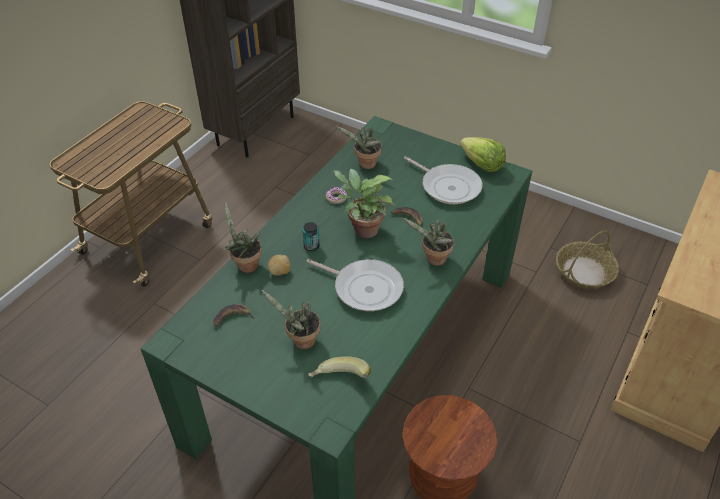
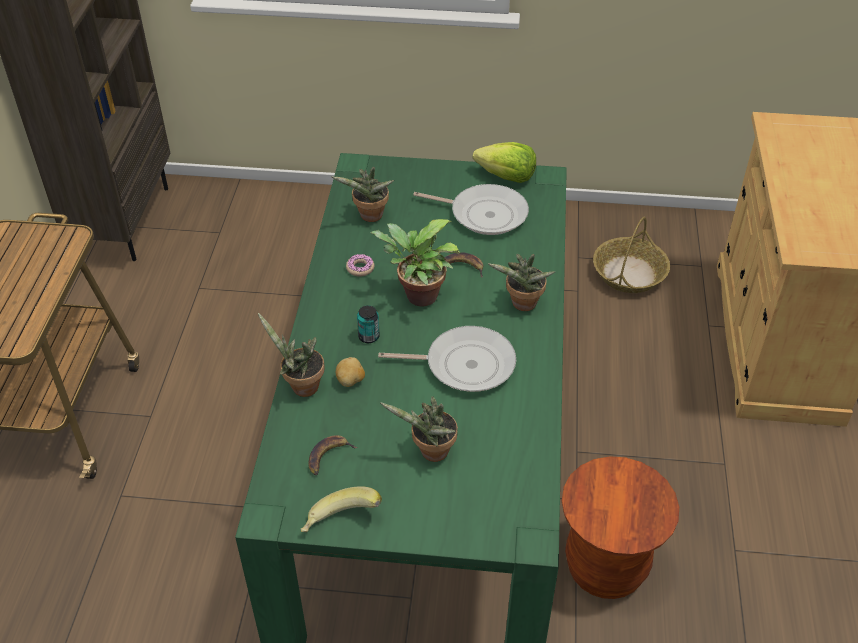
camera: 25 degrees left, 0 degrees up
(339, 381) = (505, 481): banana -> banana (341, 524)

